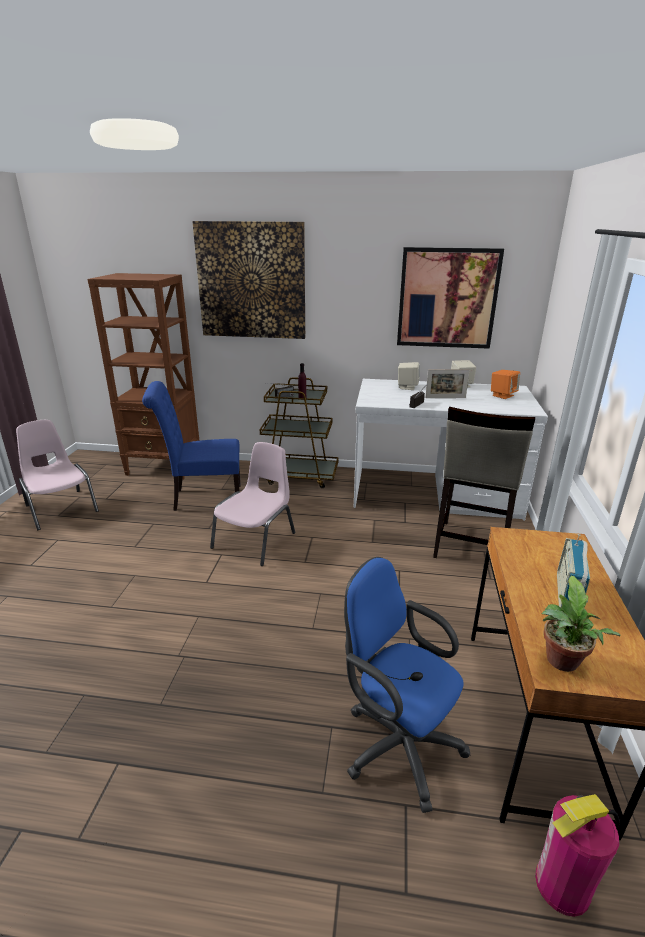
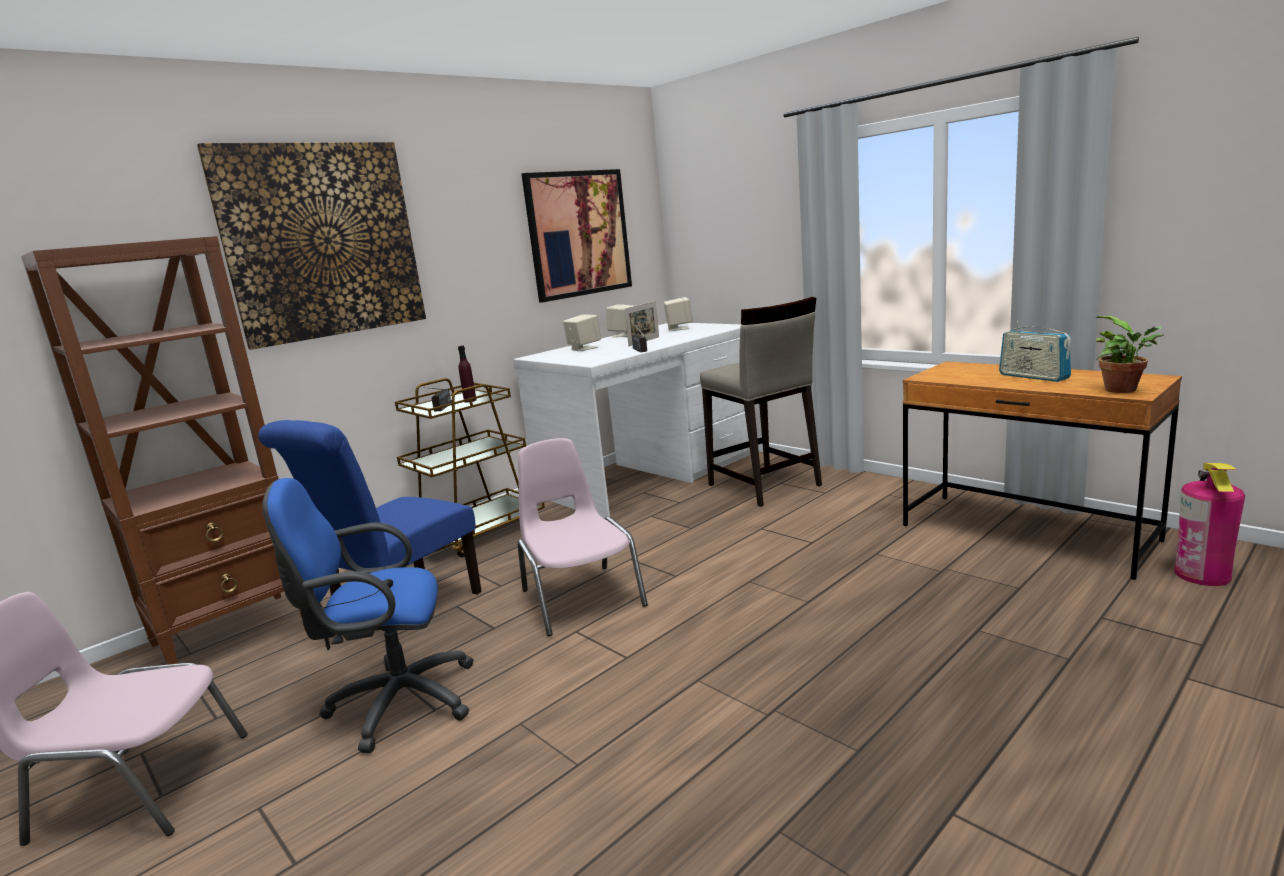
camera: 50 degrees left, 10 degrees down
(396, 743) = (1021, 600): blue office chair -> blue office chair (394, 703)
(502, 395) = (679, 328): orange speaker -> beige speaker

